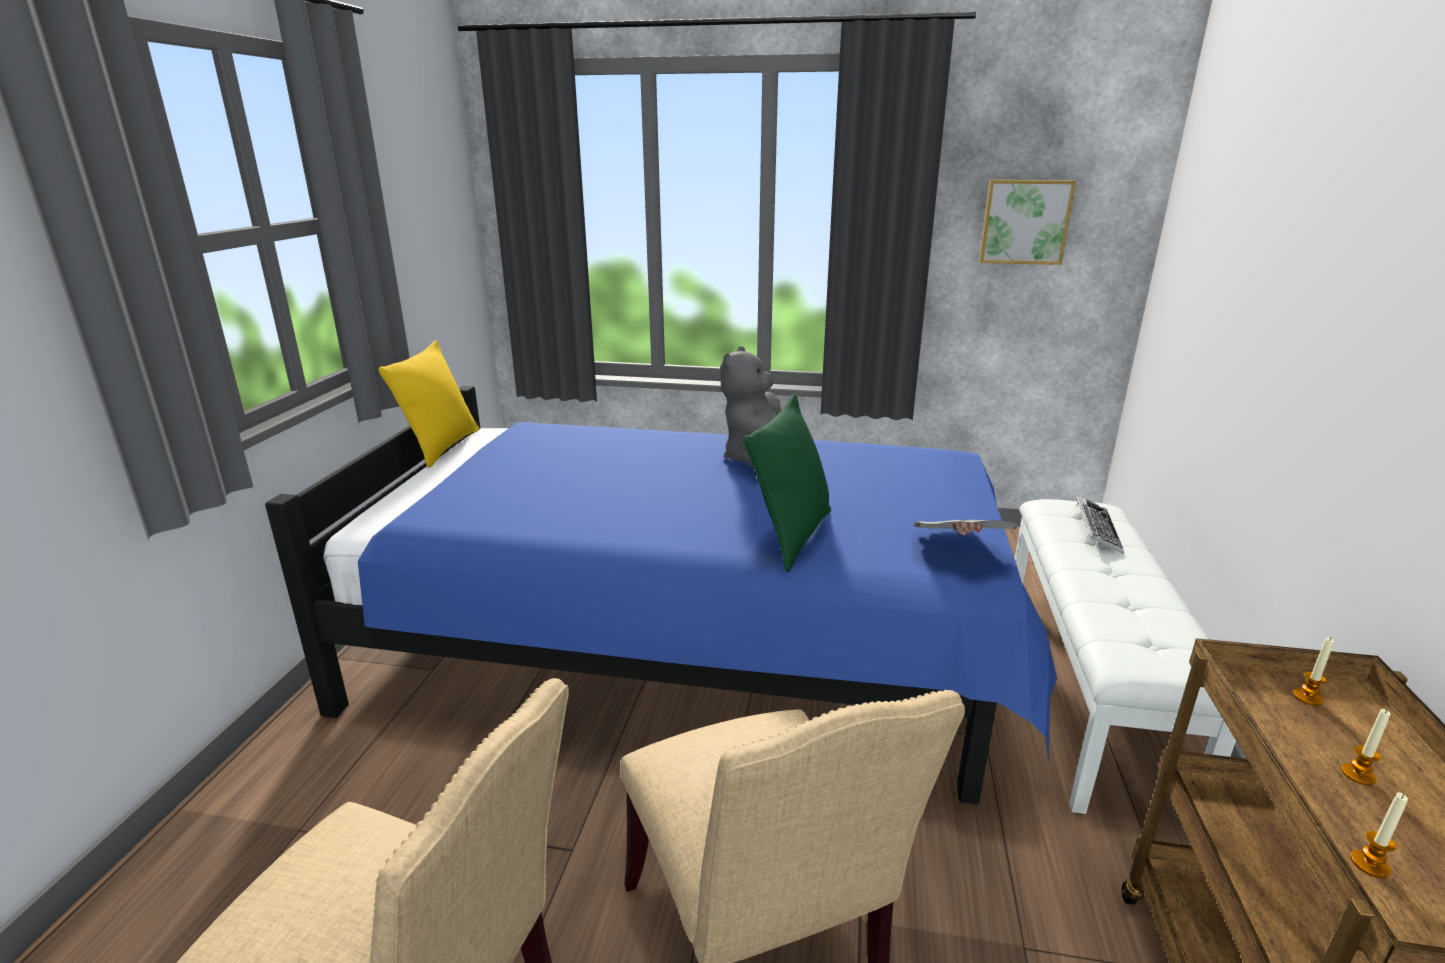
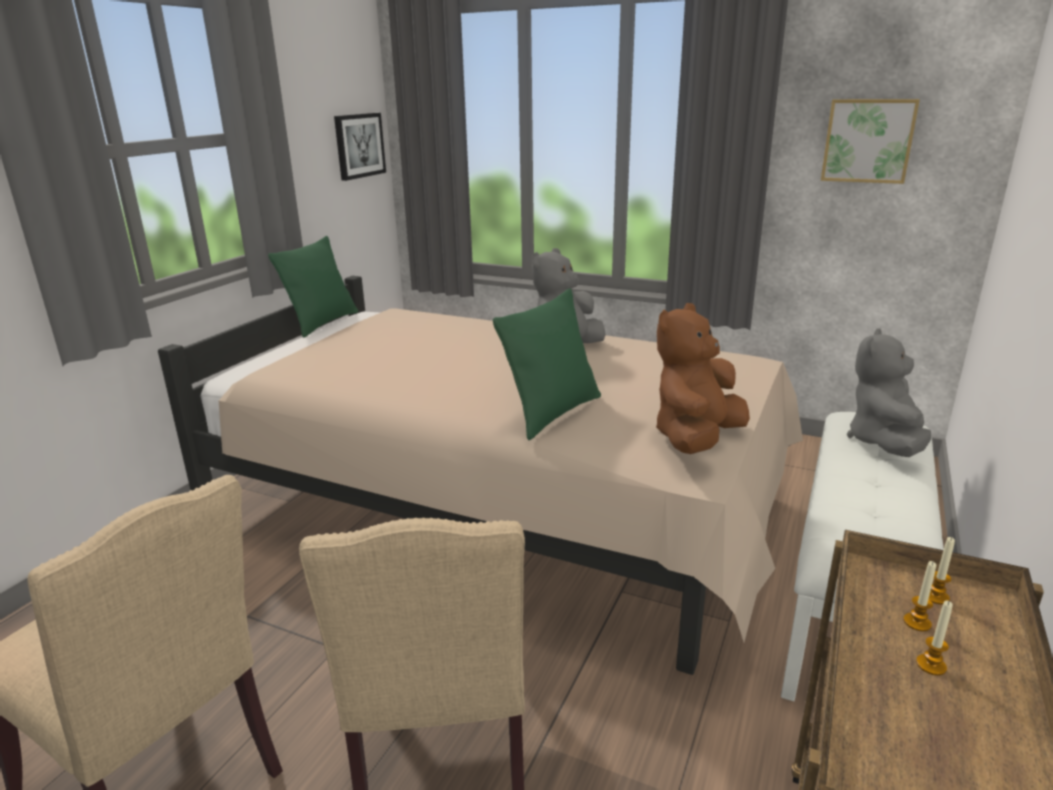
camera: 15 degrees right, 0 degrees up
(442, 447) = (322, 323): yellow pillow -> green pillow
(451, 229) = (359, 145): none -> picture
(695, 647) = (502, 511): blue bed -> beige bed
(959, 550) = (696, 439): newspaper -> brown plush toy
(1096, 529) = (884, 443): keyboard -> grey plush toy
(1370, 864) = (877, 735): candle -> candle (917, 622)

